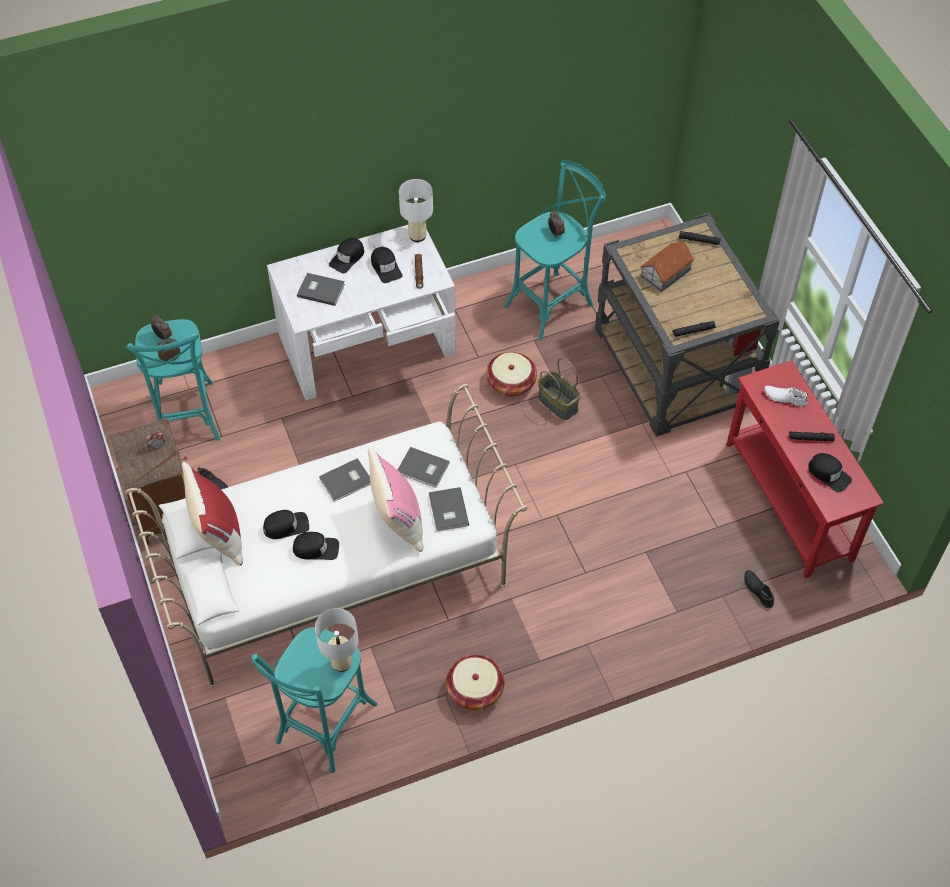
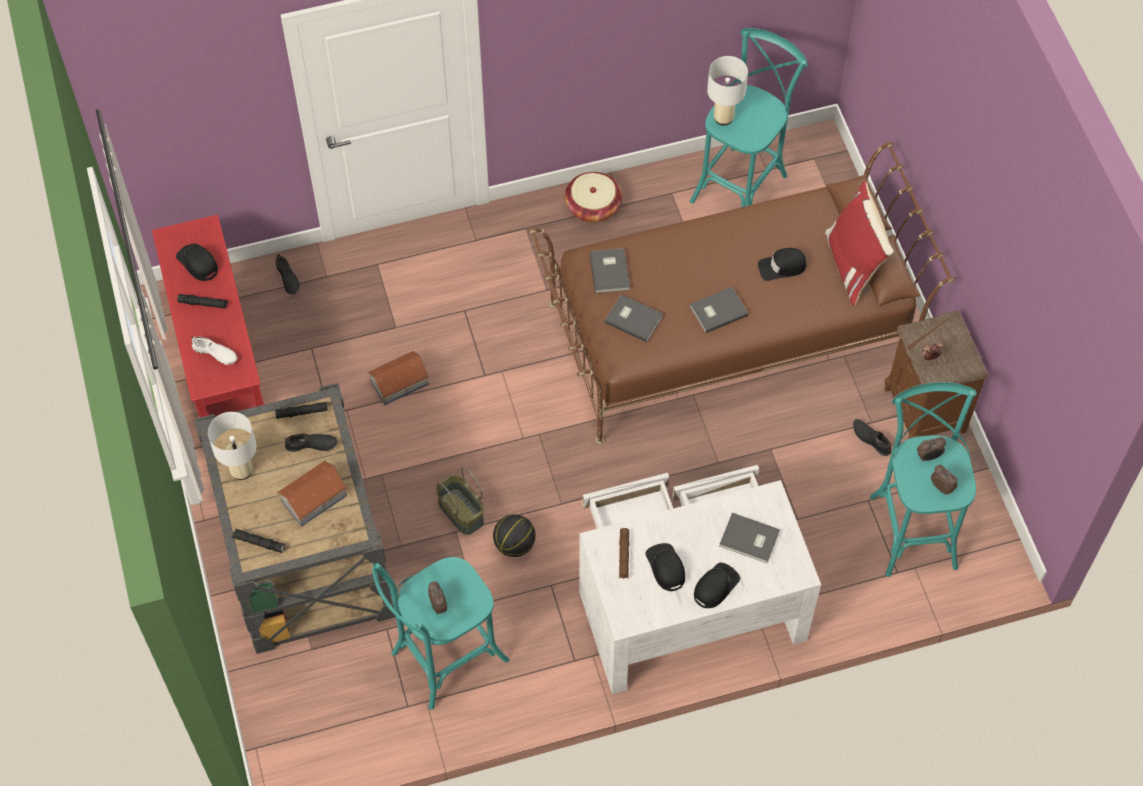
camera: 175 degrees left, 5 degrees up
(316, 548) = (750, 241): black cap -> none
(336, 570) = (729, 332): white bed -> brown bed
(397, 519) = (665, 266): pink pillow -> none
(417, 236) = (623, 614): white table lamp -> white table lamp (242, 470)
(511, 383) = (514, 544): basket -> basketball
(632, 502) = (398, 382): none -> toy house
(678, 309) = (311, 445): none -> black shoe

